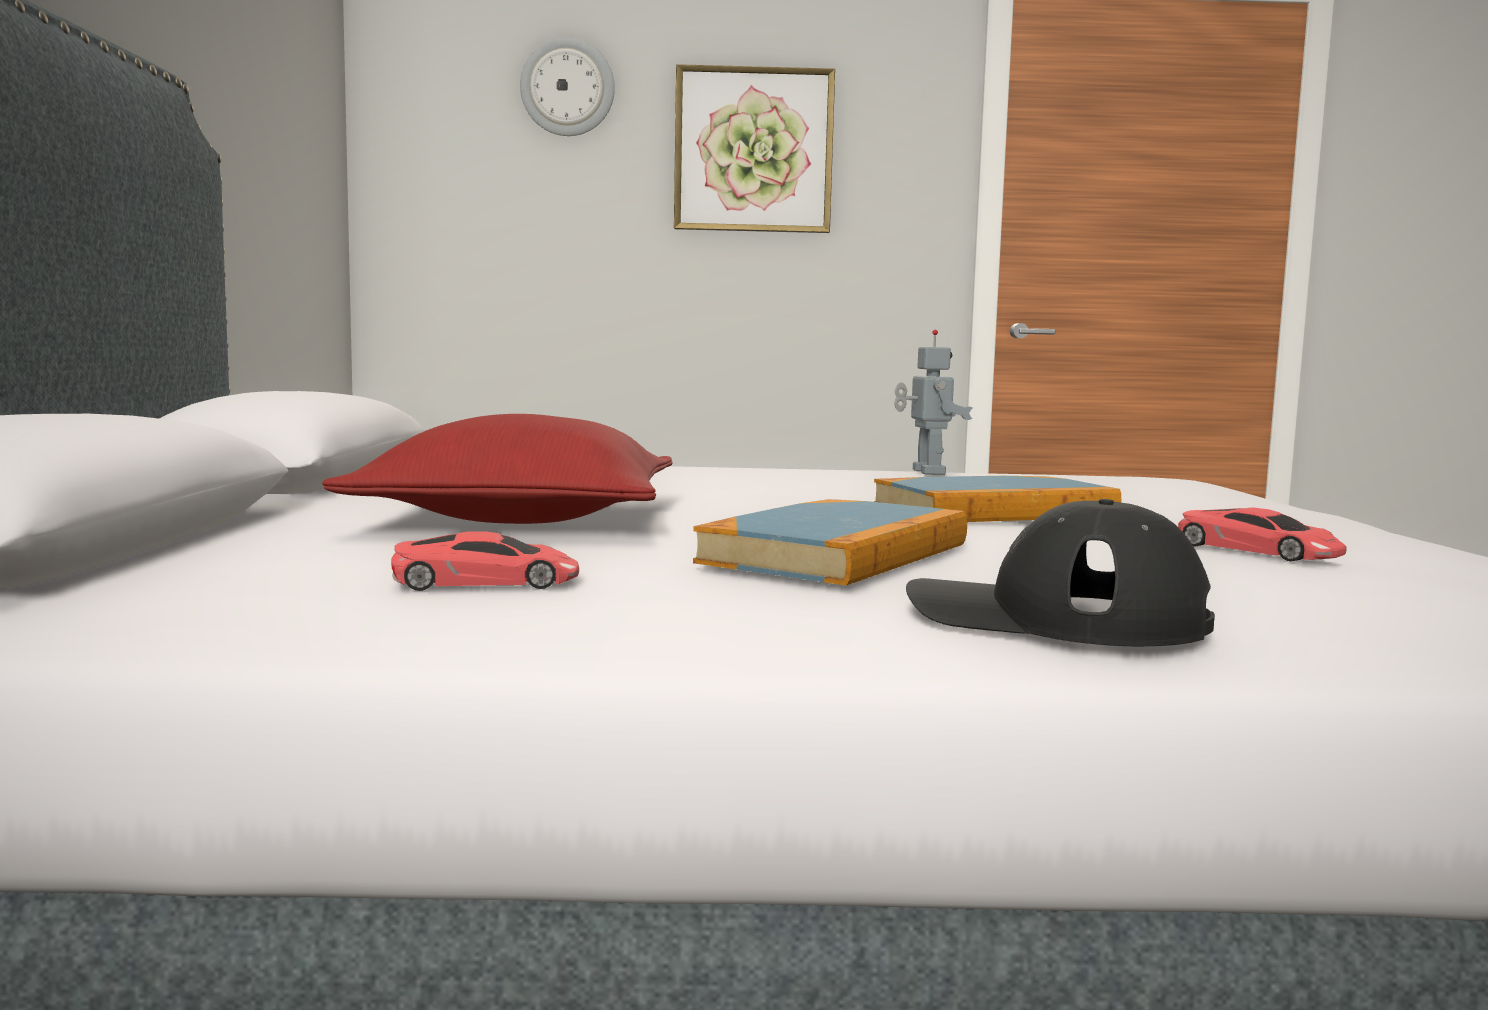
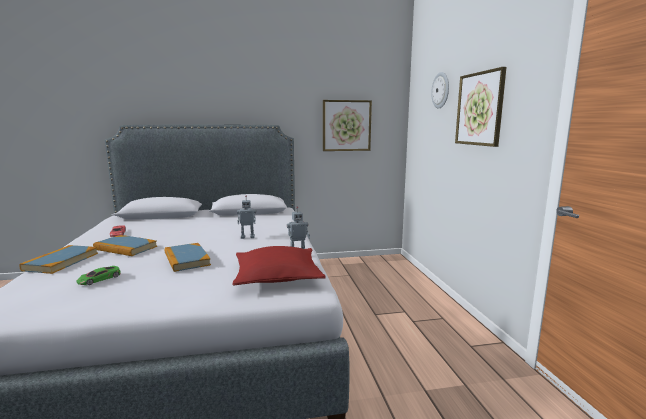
camera: 80 degrees right, 5 degrees up
(267, 142) = (346, 125): none -> picture
(520, 518) = (184, 229): red pillow -> red pillow (277, 276)
(735, 483) = (247, 237): none -> toy robot
(1053, 617) = (61, 261): black cap -> book
(1258, 550) = (99, 279): red toy car -> green toy car

